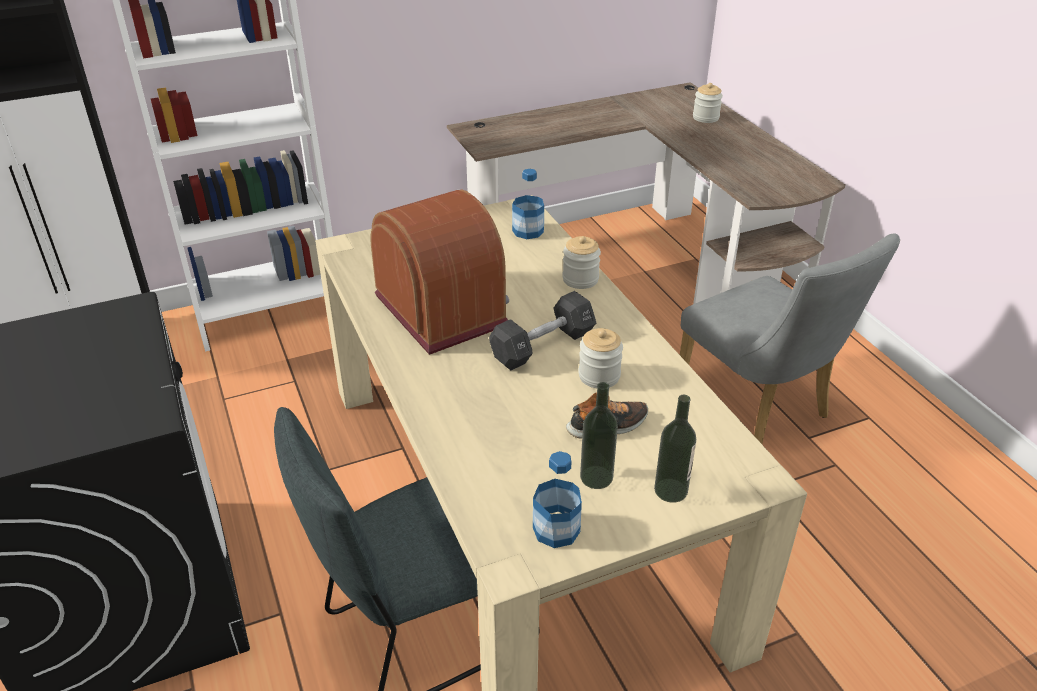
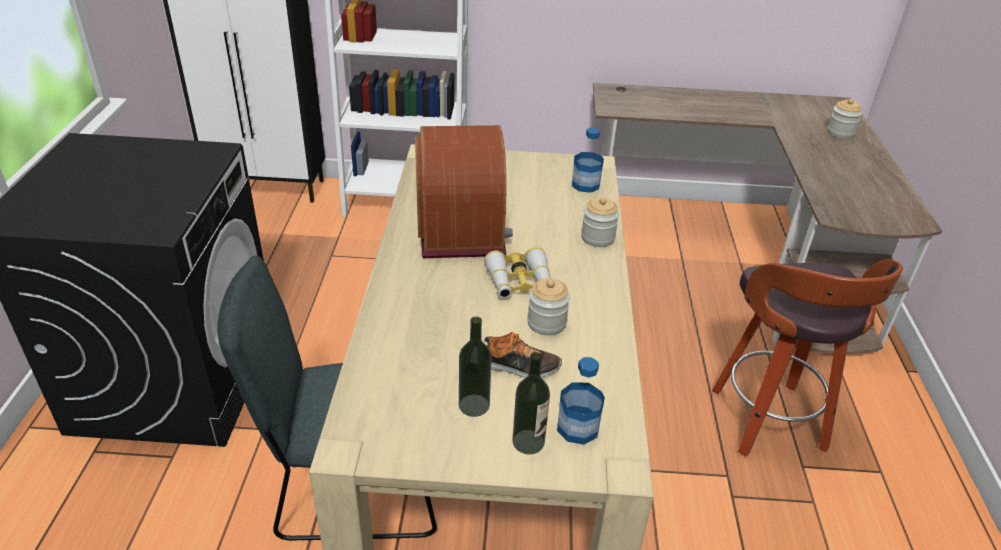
camera: 25 degrees right, 0 degrees up
(543, 346) = (519, 282): black dumbbell -> binoculars
(556, 529) = (406, 434): bottle -> bottle (577, 427)
(759, 409) = (769, 422): grey chair -> stool

